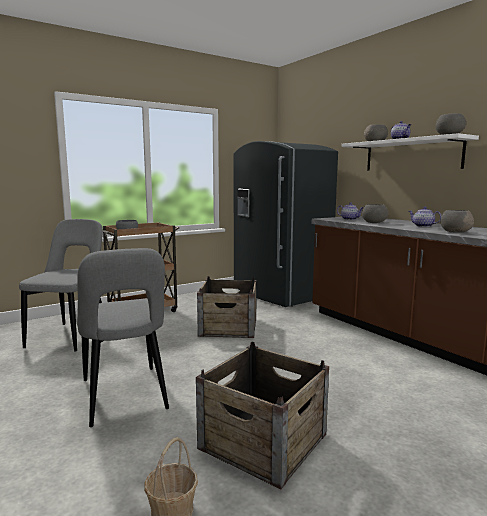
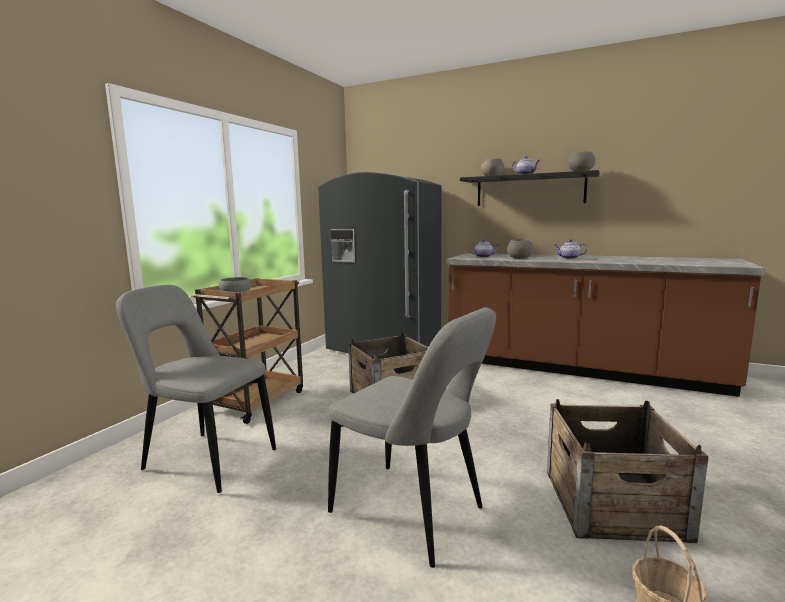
camera: 30 degrees left, 0 degrees up
(71, 336) = (205, 459): grey chair -> grey chair turned 45 degrees counterclockwise
(411, 155) = (529, 190): white shelf -> black shelf
(455, 232) = (615, 261): grey bowl -> none

